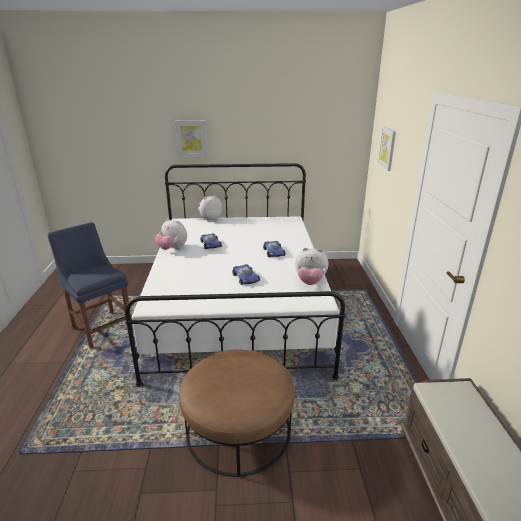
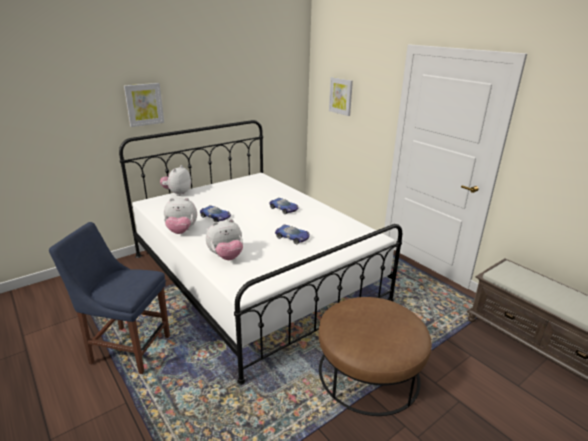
camera: 35 degrees left, 0 degrees up
(310, 282) = (347, 224): plush toy -> plush toy (226, 257)

